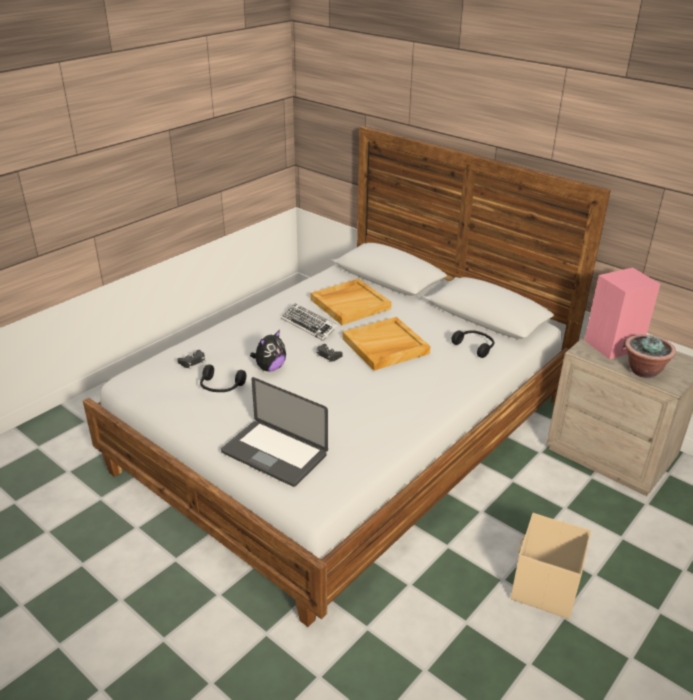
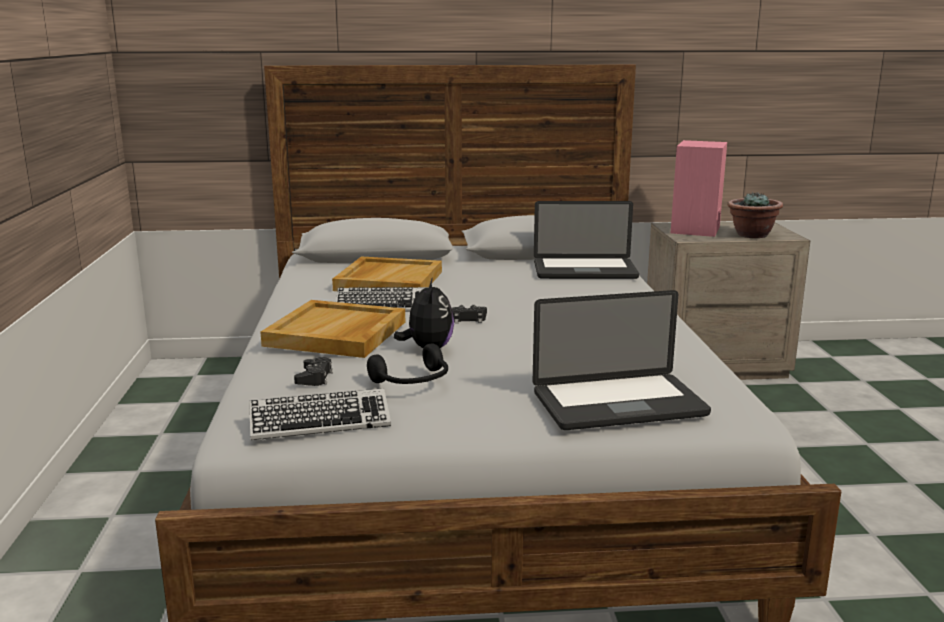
camera: 45 degrees left, 15 degrees down
(155, 390) = (320, 422): none -> keyboard
(385, 346) = (507, 295): beige tray -> beige tray (336, 334)
(475, 347) = (584, 271): black headphones -> laptop
(544, 587) = (861, 472): beige storage box -> none

